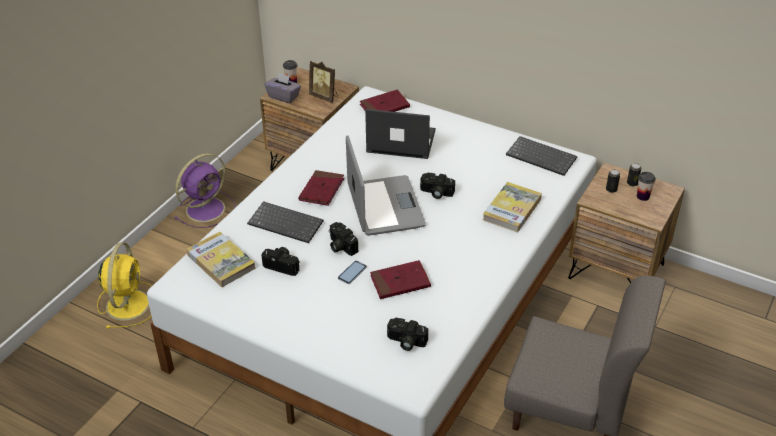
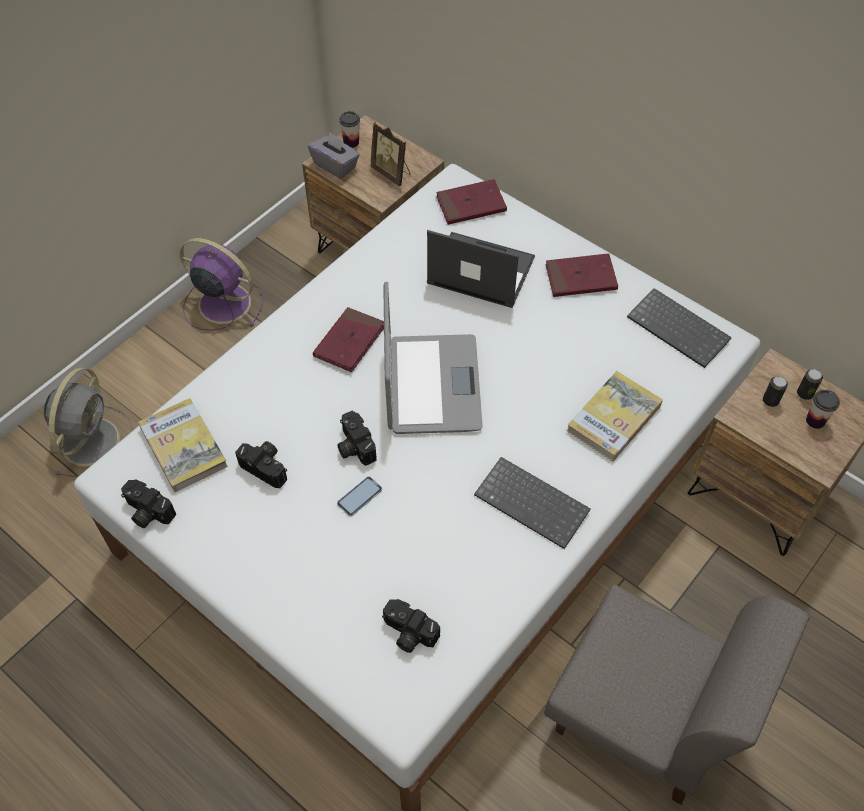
camera: 10 degrees right, 15 degrees up
(128, 303) = (91, 439): yellow fan -> grey fan
(207, 208) = (222, 302): purple fan -> purple fan turned 120 degrees counterclockwise
(287, 223) = (288, 393): keyboard -> keyboard (534, 503)
(400, 282) = (423, 524): red book -> red book (580, 278)
(436, 193) = (510, 371): camera -> camera (146, 512)

